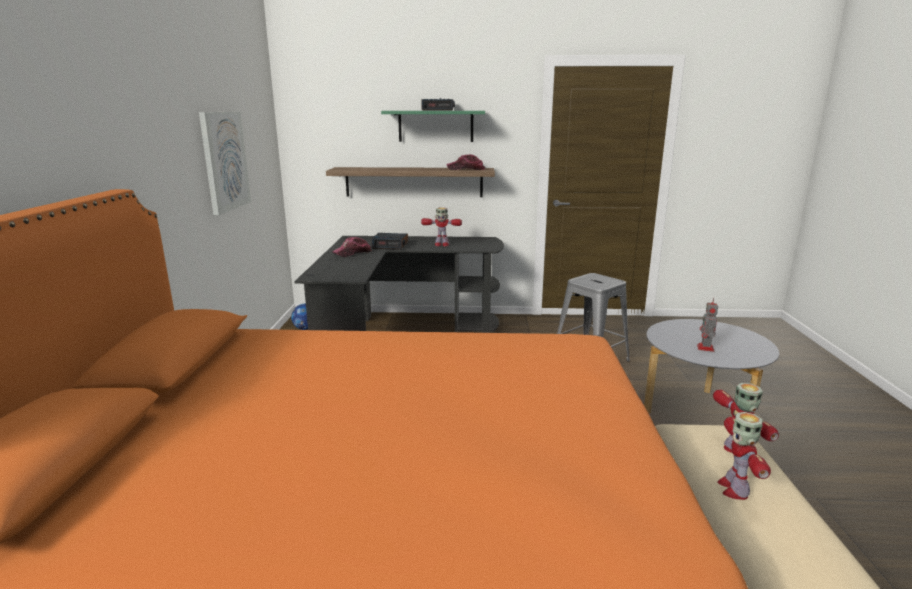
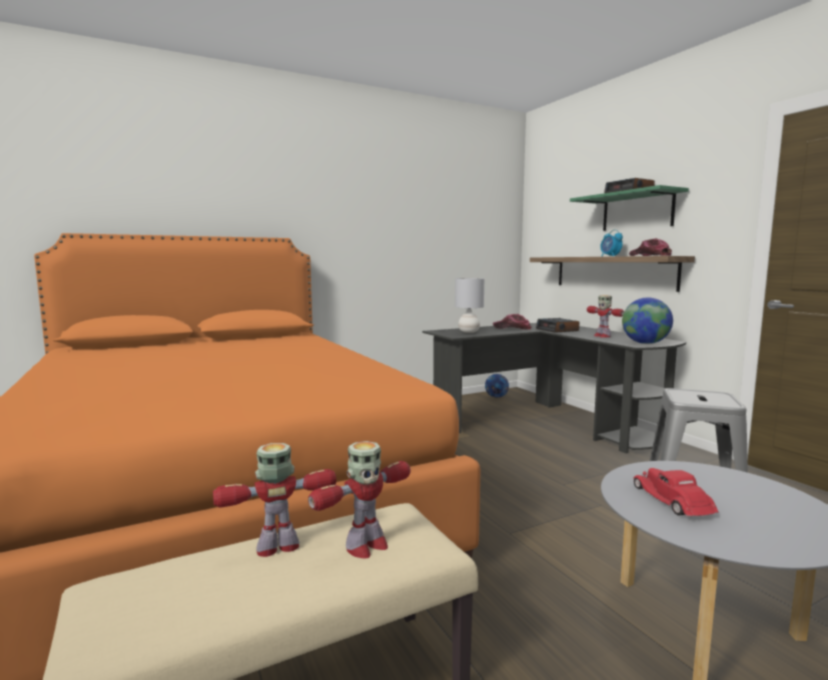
camera: 60 degrees right, 10 degrees down
(224, 161) = (426, 241): picture -> none
(342, 269) = (468, 332): none -> grey table lamp
(420, 168) = (610, 256): none -> alarm clock
(487, 245) = (645, 343): none -> globe
(705, 348) = (673, 501): toy robot -> red toy car

